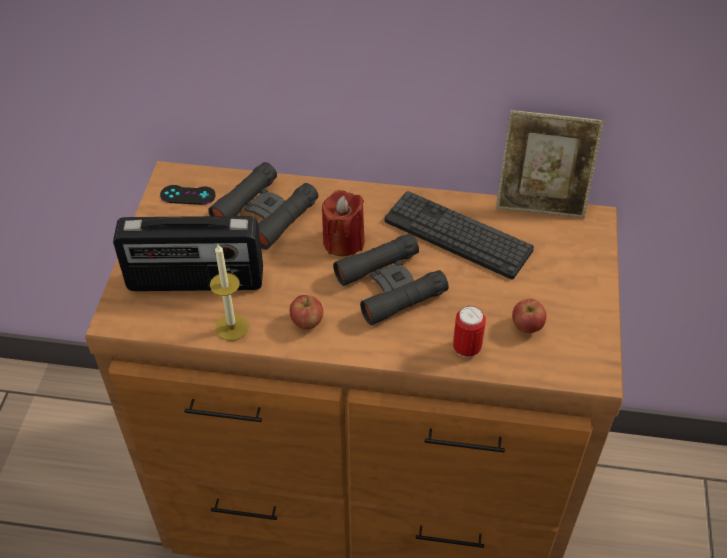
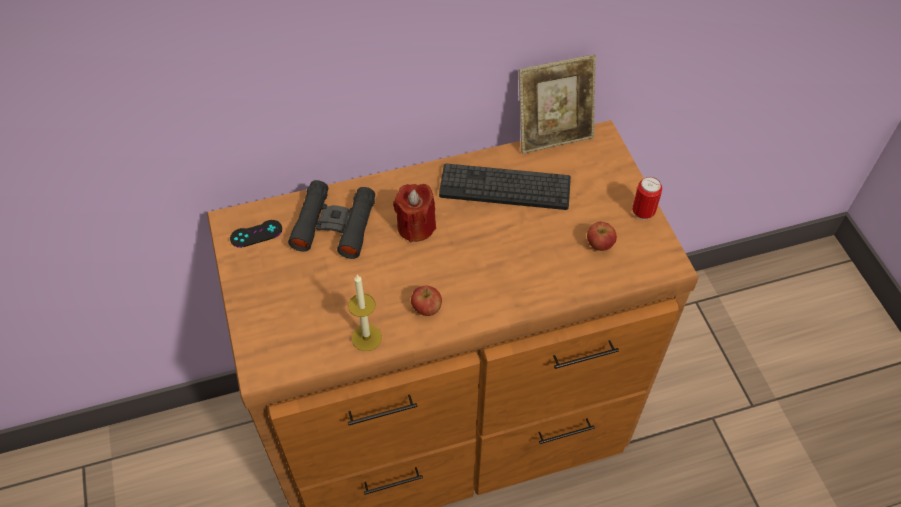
camera: 25 degrees left, 5 degrees up
(195, 282) = (311, 310): radio -> none
(390, 285) = (475, 251): black binoculars -> none
(466, 348) = (564, 280): can -> can (643, 212)

